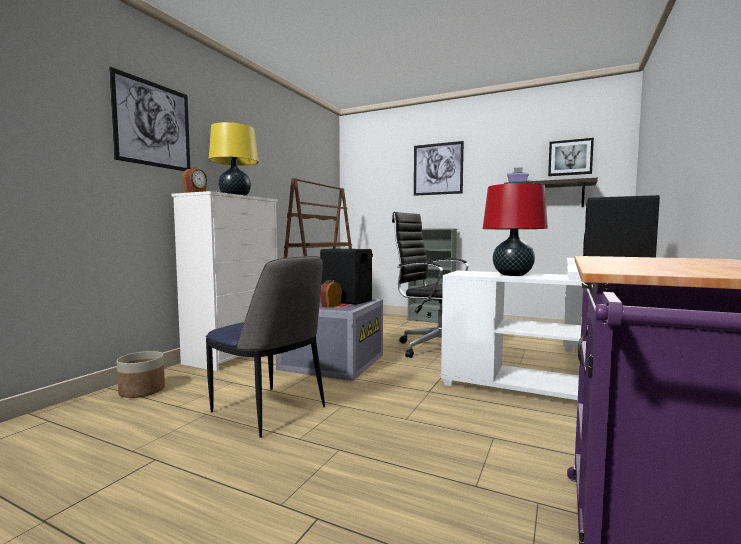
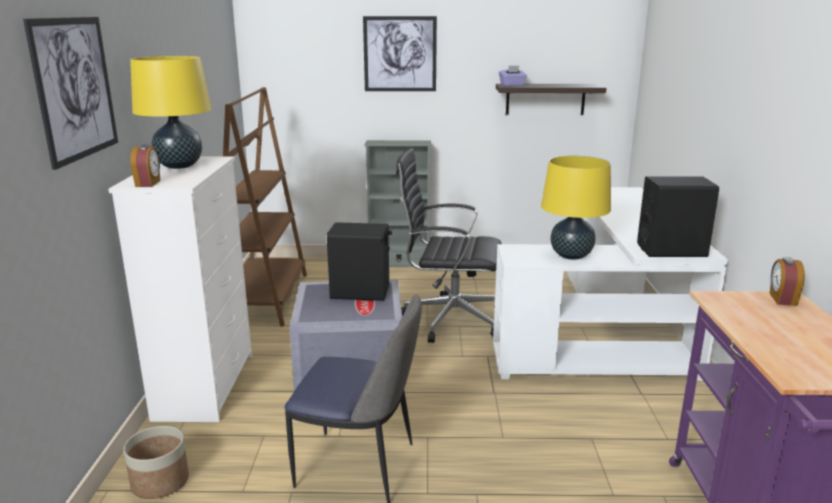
camera: 25 degrees left, 15 degrees up
(330, 305) = (357, 309): alarm clock -> alarm clock (782, 299)
(512, 275) = (571, 256): red table lamp -> yellow table lamp
(570, 157) = (571, 52): picture -> none

